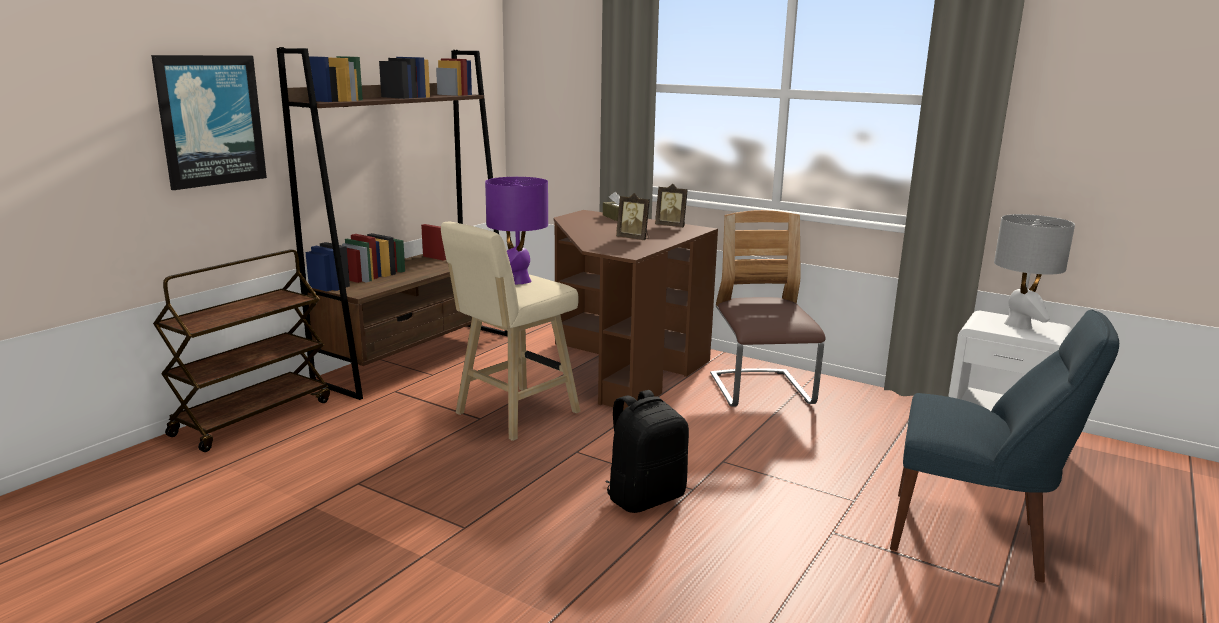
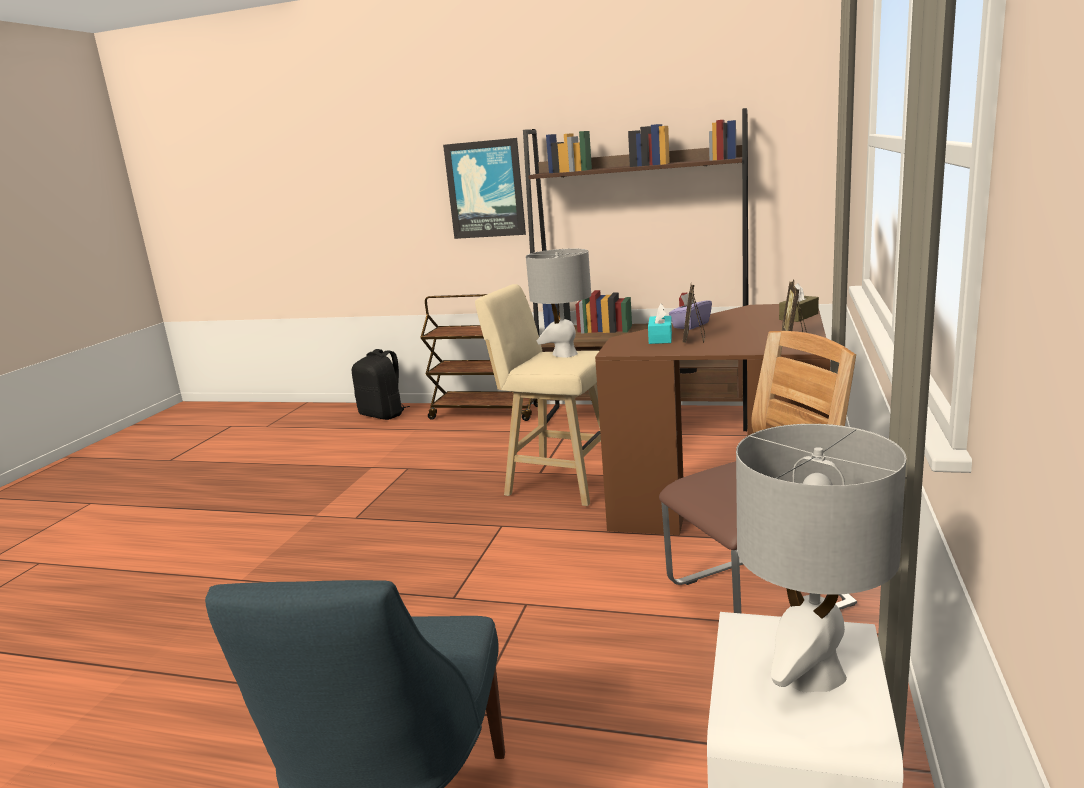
camera: 75 degrees right, 0 degrees up
(518, 281) = (565, 354): purple table lamp -> grey table lamp
(589, 233) = (690, 325): none -> purple tissue box
(613, 243) = (660, 338): none -> turquoise tissue box
(645, 497) = (427, 576): black backpack -> black backpack (383, 415)

